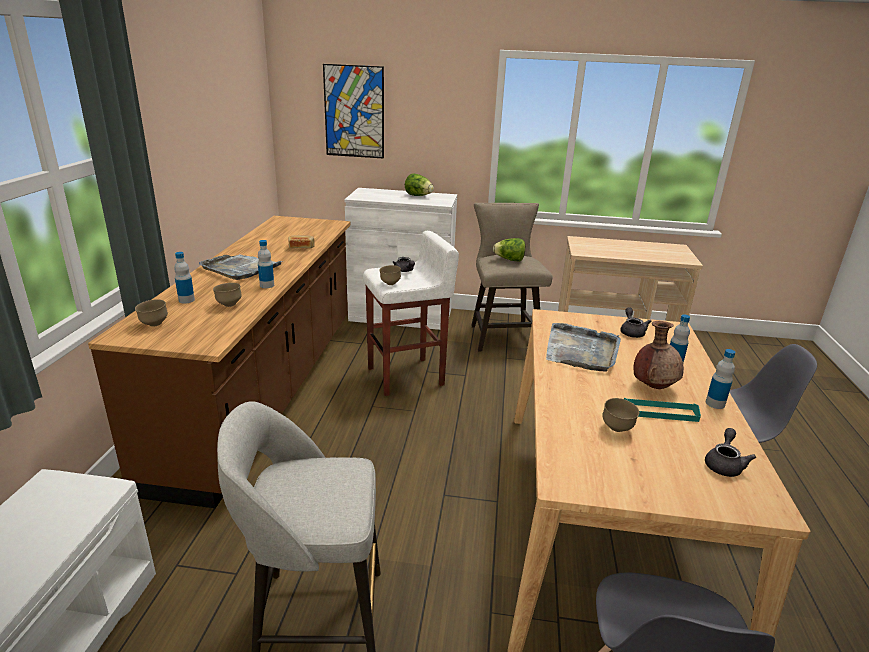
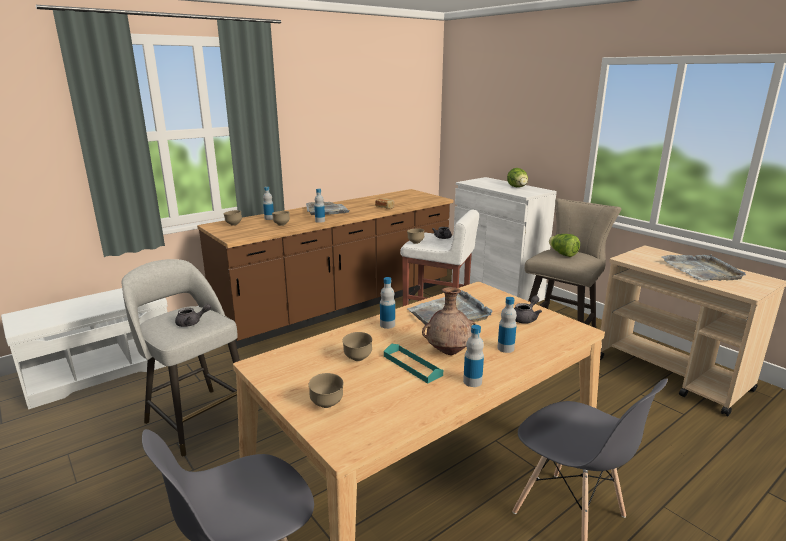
camera: 45 degrees right, 5 degrees down
(354, 112) = (490, 115): picture -> none
(564, 383) = (387, 325): none -> bottle
(637, 249) = (702, 270): none -> grey tray
(691, 484) = (327, 405): none -> brown bowl
(724, 464) = (378, 410): grey teapot -> grey teapot (192, 323)

